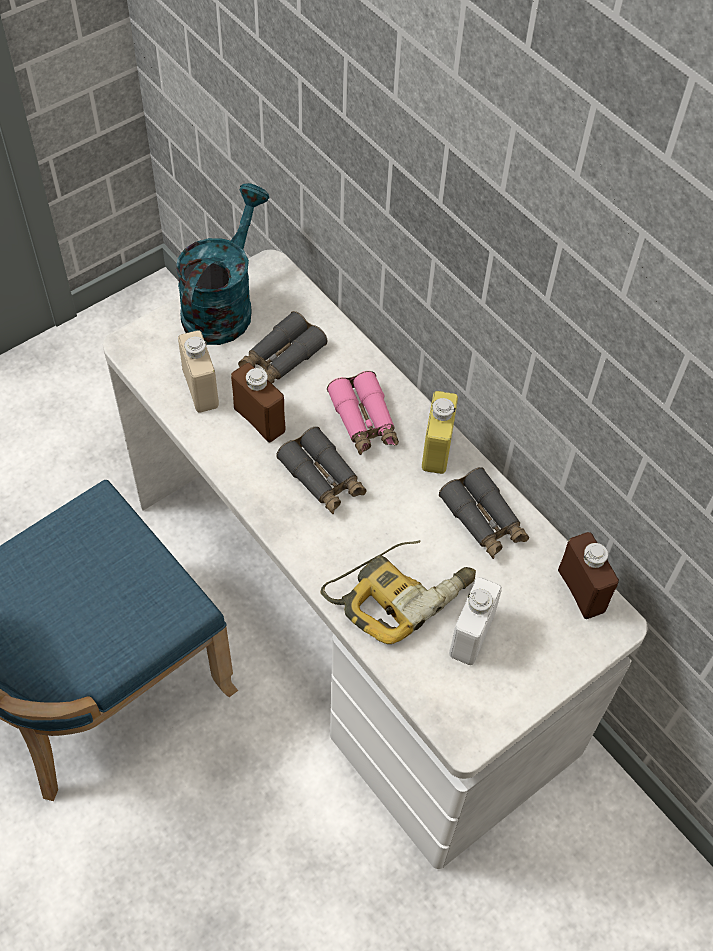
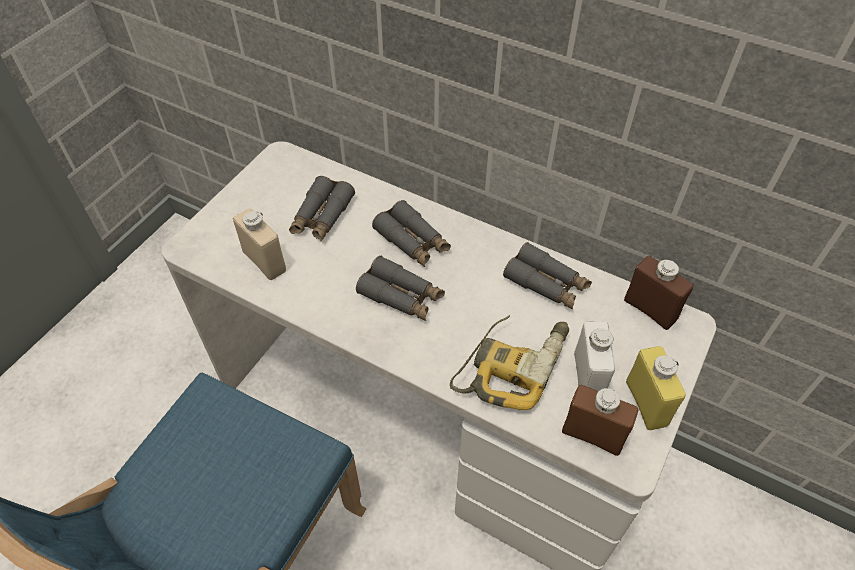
camera: 20 degrees left, 5 degrees down
(223, 305) = (254, 192): turquoise watering can -> none
(259, 420) = (326, 269): brown bottle -> brown bottle (592, 435)
(364, 421) = (412, 241): pink binoculars -> grey binoculars
(437, 449) = (481, 243): yellow bottle -> yellow bottle (646, 403)

